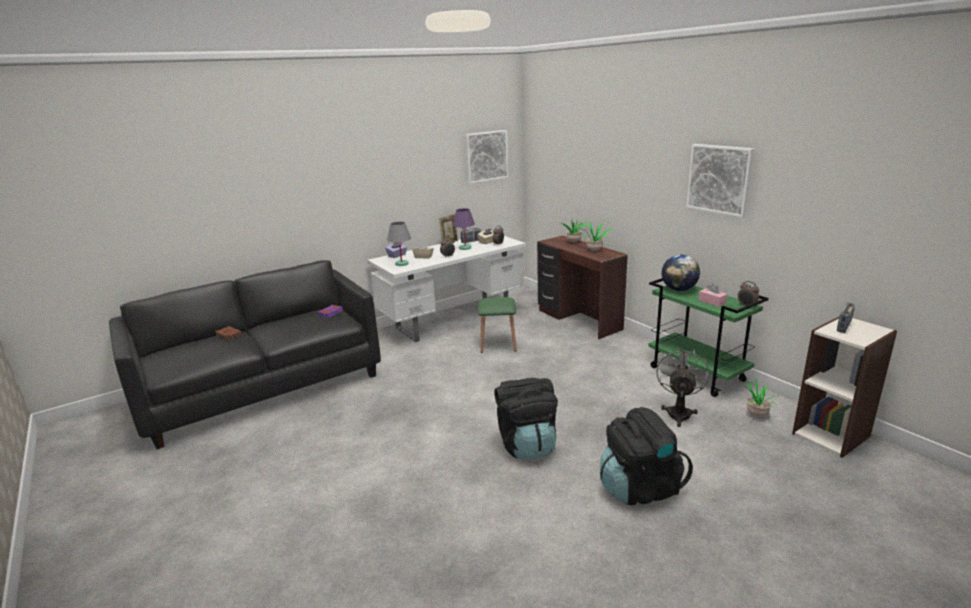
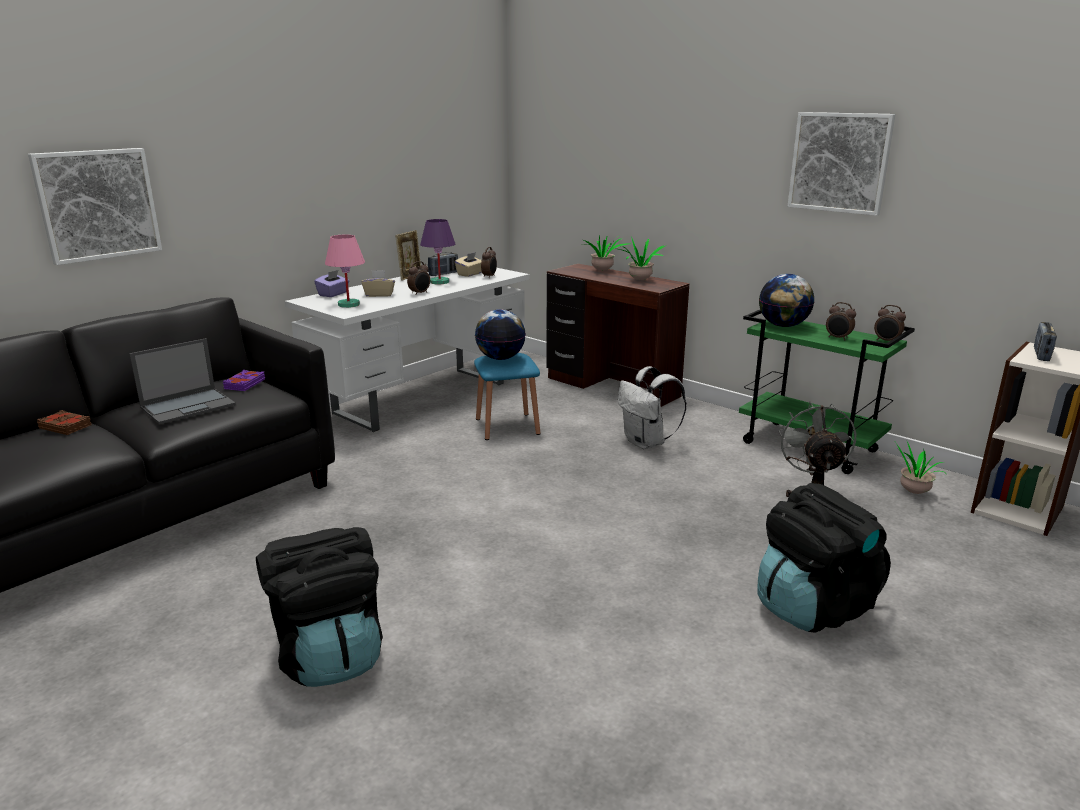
camera: 15 degrees left, 0 degrees up
(295, 326) = (189, 406): none -> laptop
(402, 264) = (349, 304): grey table lamp -> pink table lamp
(486, 156) = (459, 142): picture -> picture (98, 204)
(492, 301) = (500, 358): none -> globe
(498, 344) = (507, 426): green stool -> blue stool
(527, 444) = (619, 563): black backpack -> black backpack (329, 654)
(583, 362) = (646, 443): none -> white backpack
(712, 302) = (838, 338): pink tissue box -> alarm clock

